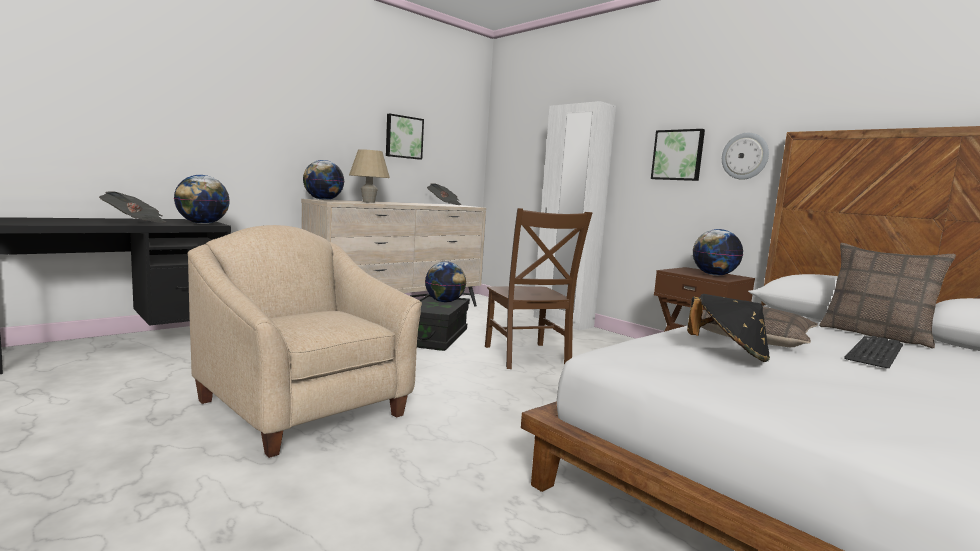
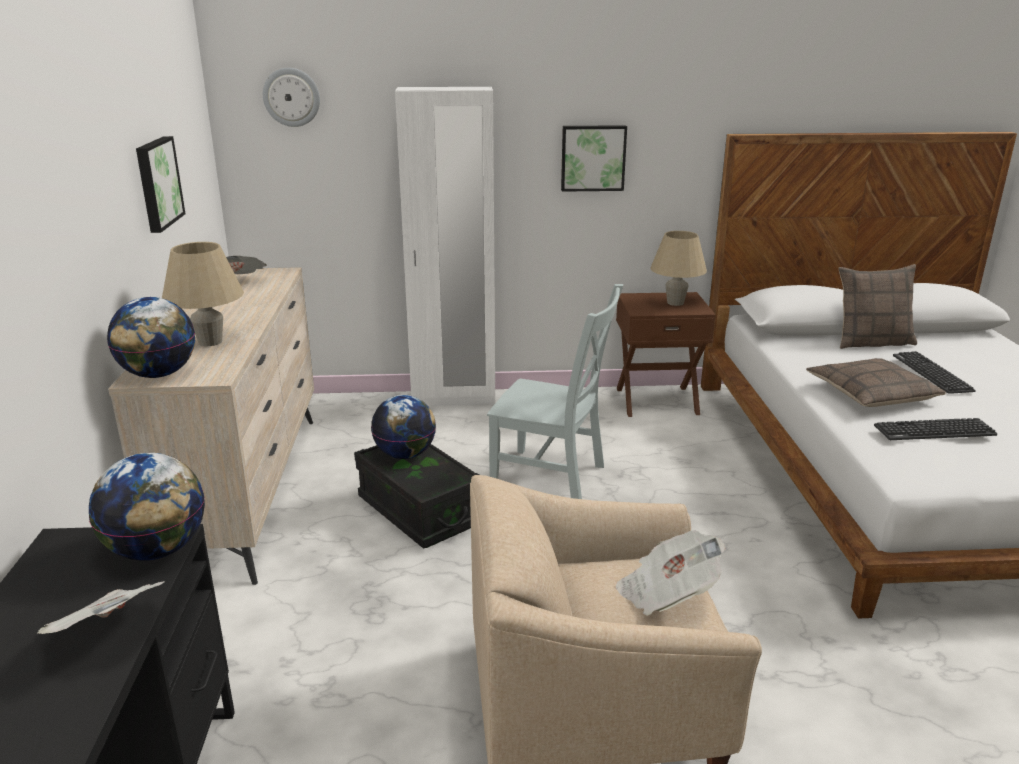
camera: 50 degrees left, 15 degrees up
(325, 322) = (667, 593): none -> newspaper
(527, 357) = (553, 479): brown chair -> grey chair
(714, 275) = (675, 303): globe -> beige table lamp
(729, 353) = (934, 431): black hat -> keyboard
(745, 156) = (676, 158): wall clock -> wall clock (291, 97)

